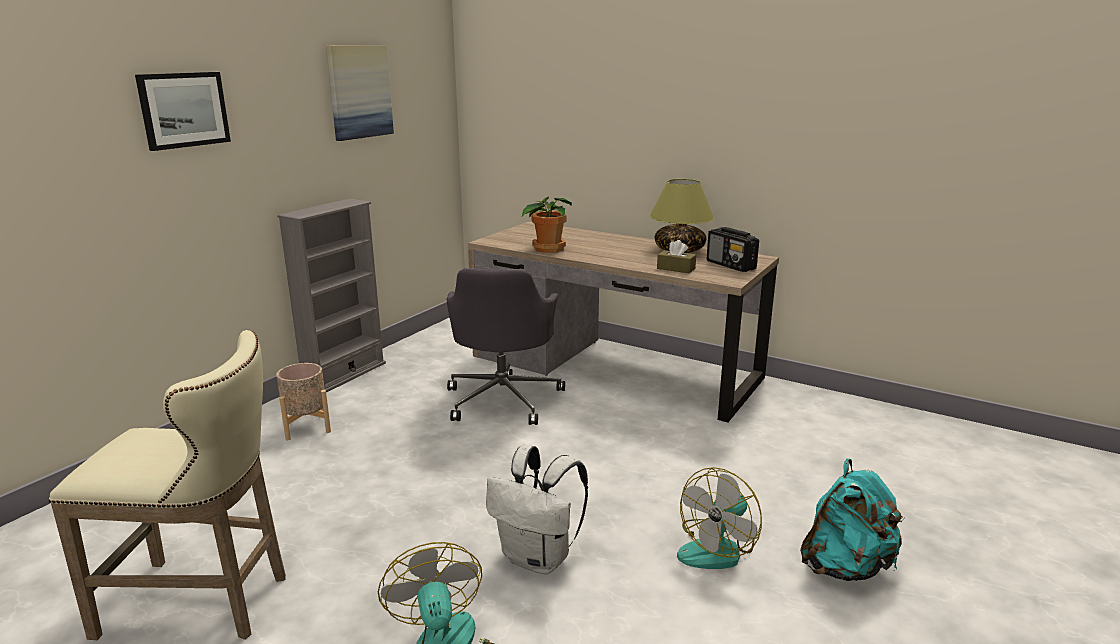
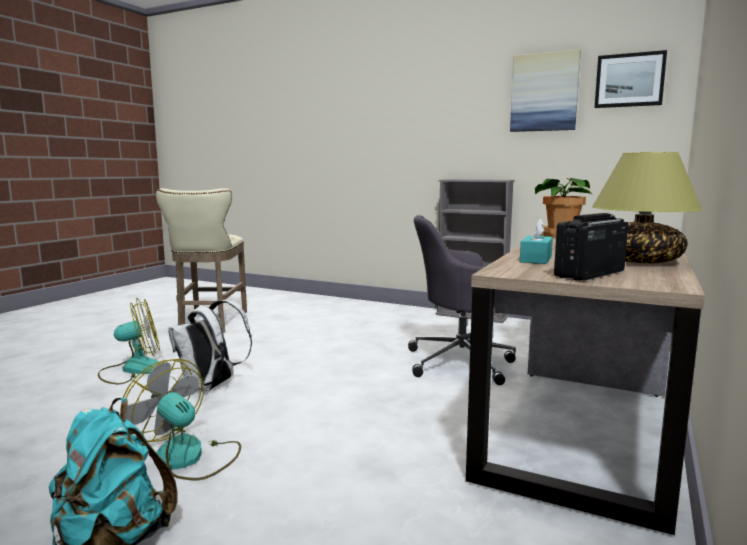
camera: 85 degrees right, 10 degrees down
(183, 110) = (397, 104): picture -> picture (629, 80)
(306, 427) = (387, 317): beige planter -> none
(676, 268) = (536, 259): brown tissue box -> turquoise tissue box

